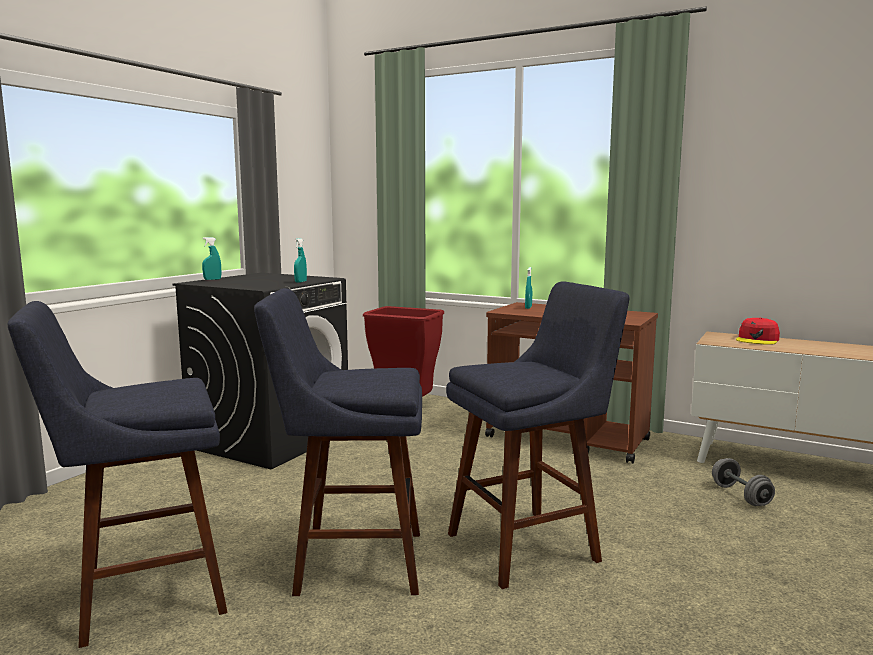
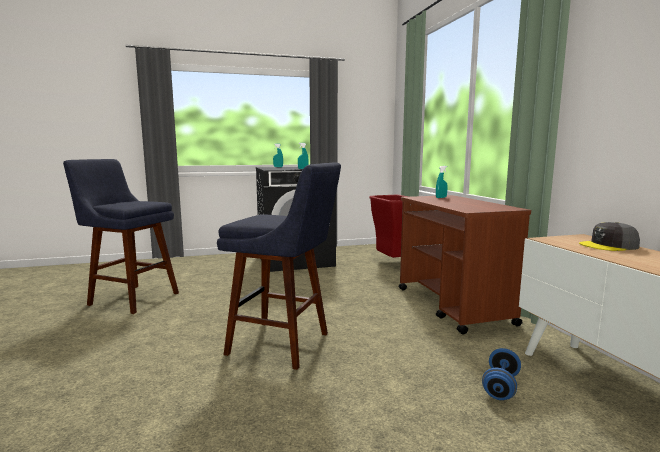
camera: 45 degrees right, 0 degrees up
(350, 562) = (203, 316): blue stool -> none
(740, 495) = (500, 386): grey dumbbell -> blue dumbbell
(757, 340) = (609, 246): red cap -> grey cap

